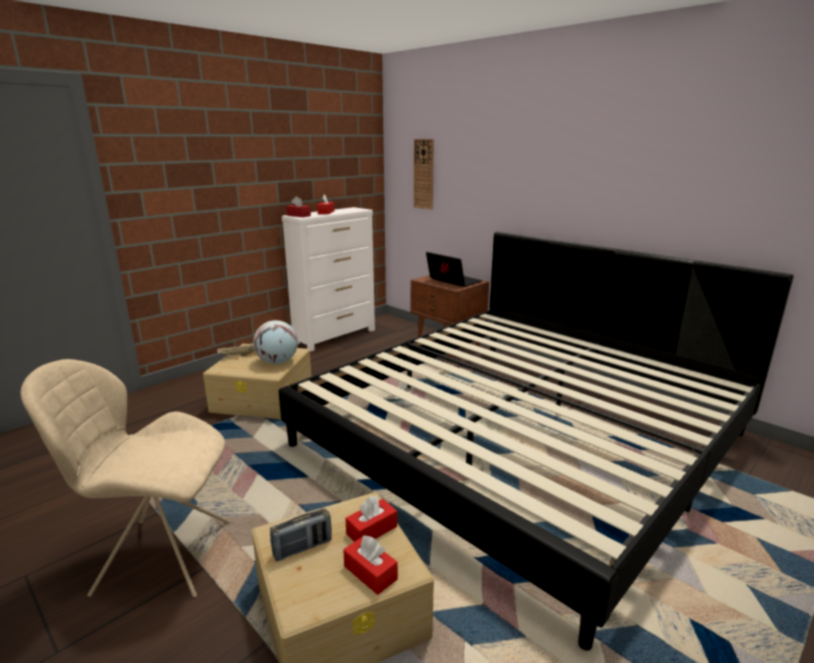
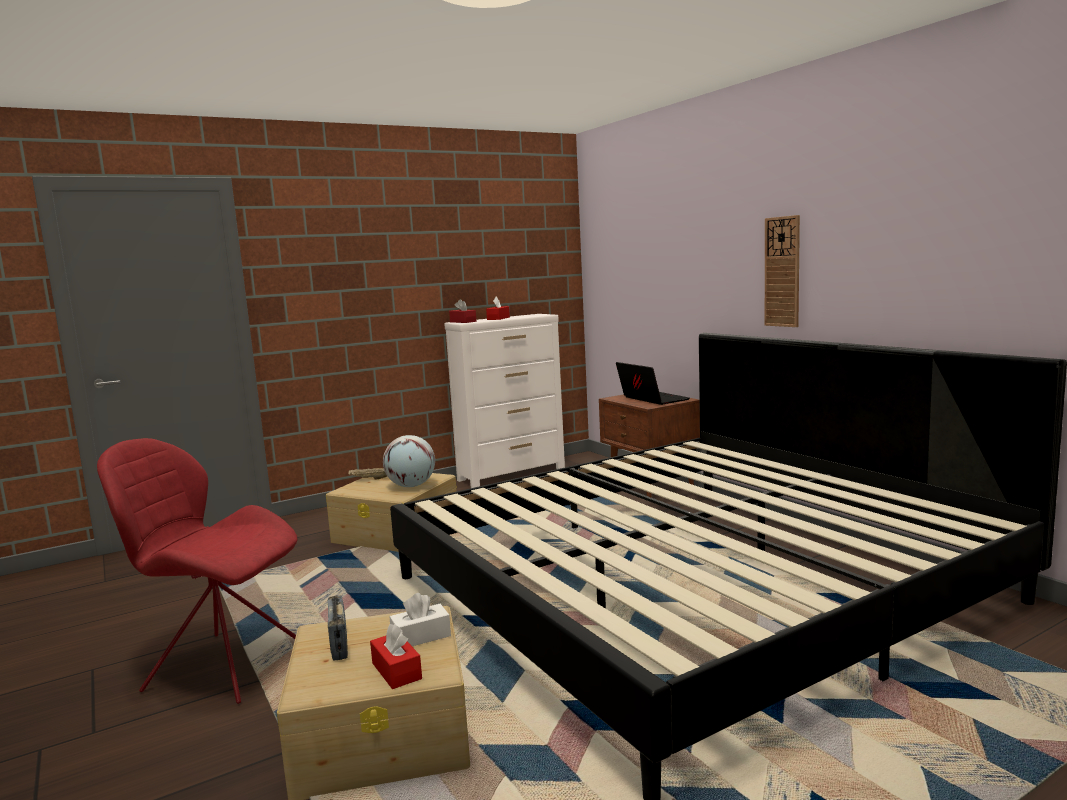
camera: 15 degrees right, 10 degrees down
(160, 556) = (221, 666): beige chair -> red chair
(302, 548) = (339, 645): radio -> radio turned 90 degrees clockwise
(372, 530) = (421, 636): red tissue box -> white tissue box
(424, 174) = (623, 269): wall clock -> wall clock (782, 272)

